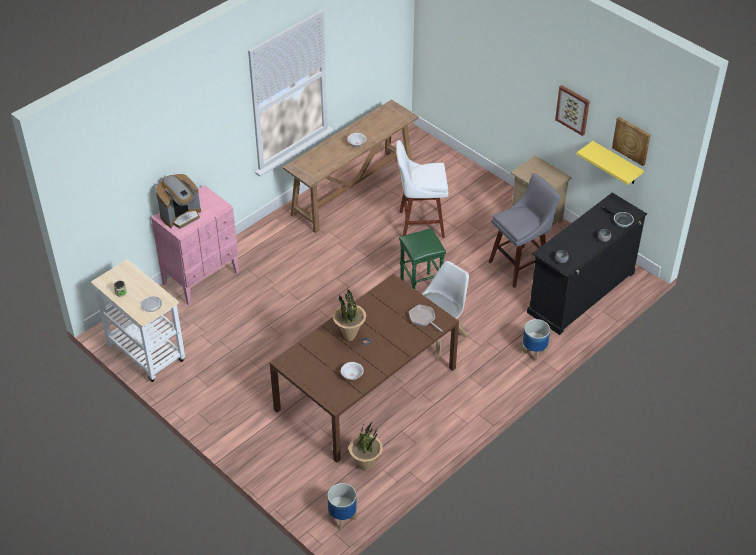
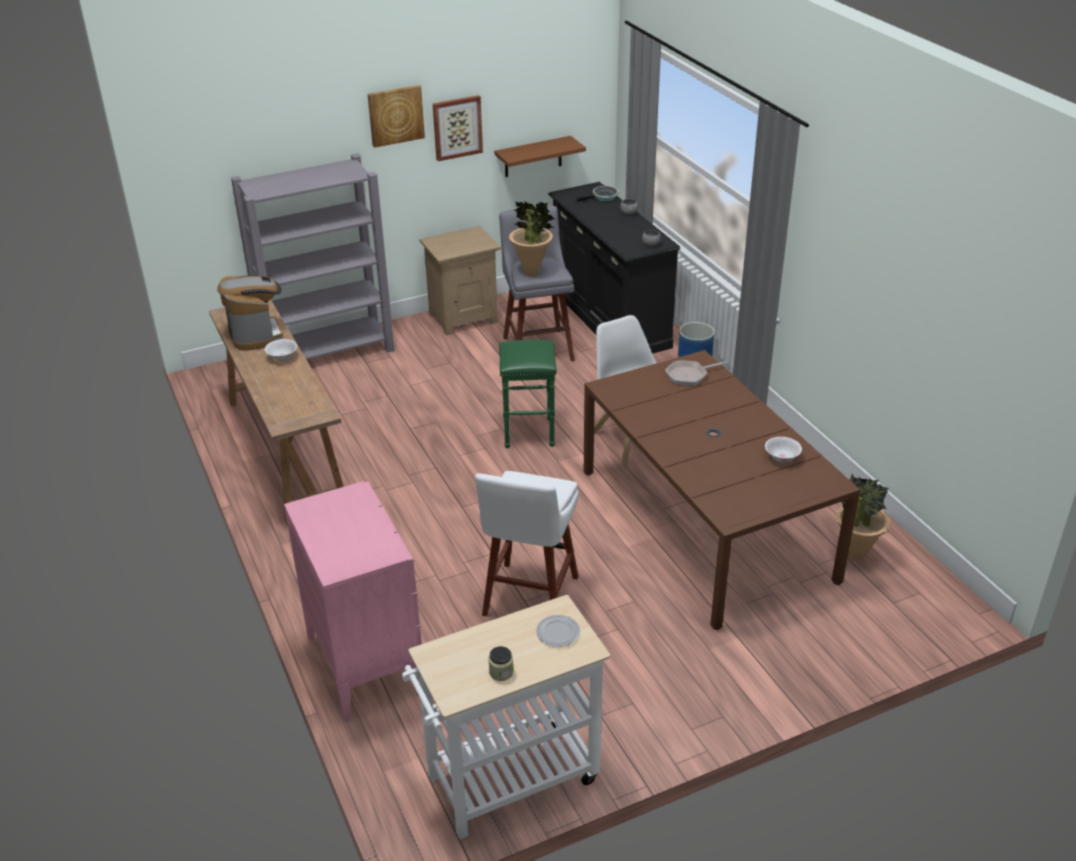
camera: 70 degrees left, 10 degrees down
(181, 215) = (347, 545): coffee machine -> coffee machine (256, 334)
(343, 517) = (948, 598): planter -> none
(350, 337) = (700, 445): potted plant -> potted plant (531, 273)
(420, 224) = (404, 407): white stool -> white stool (529, 597)
(461, 172) = (328, 352): none -> grey bookcase
(616, 163) = (533, 157): yellow shelf -> brown shelf
(632, 140) = (547, 106): picture -> picture (395, 115)

